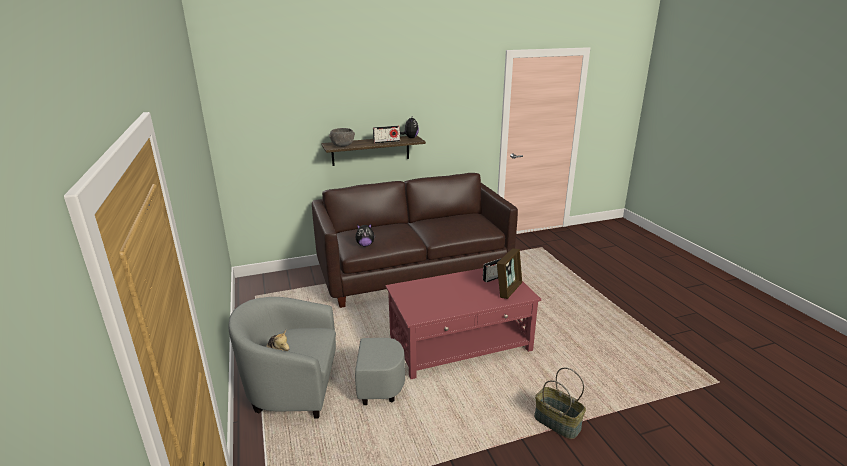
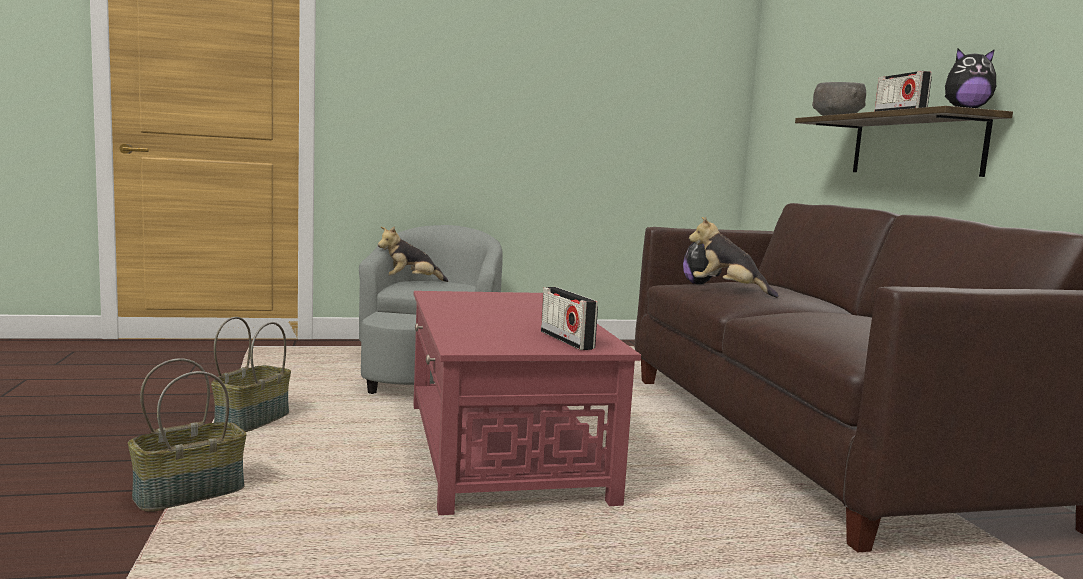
camera: 95 degrees right, 15 degrees down
(397, 238) = (728, 290): none -> plush toy
(459, 438) = (252, 420): none -> basket
(508, 289) = (499, 340): picture frame -> none

